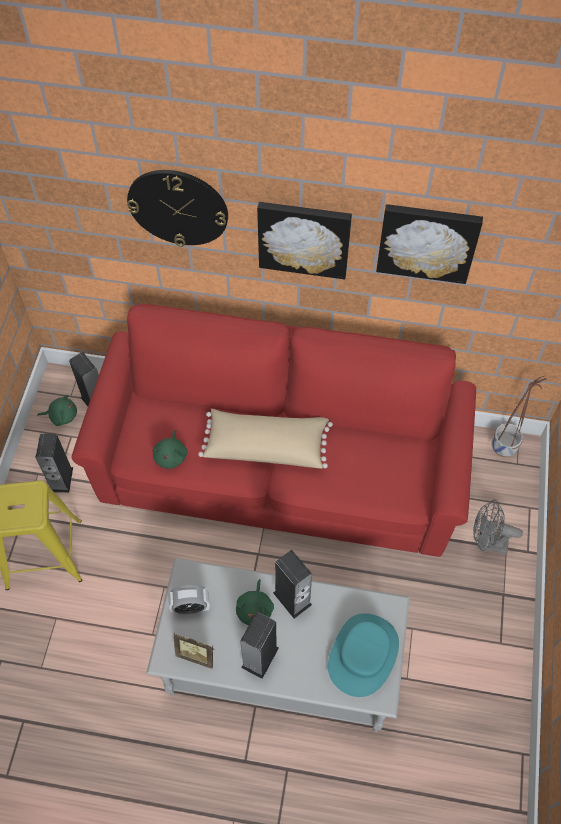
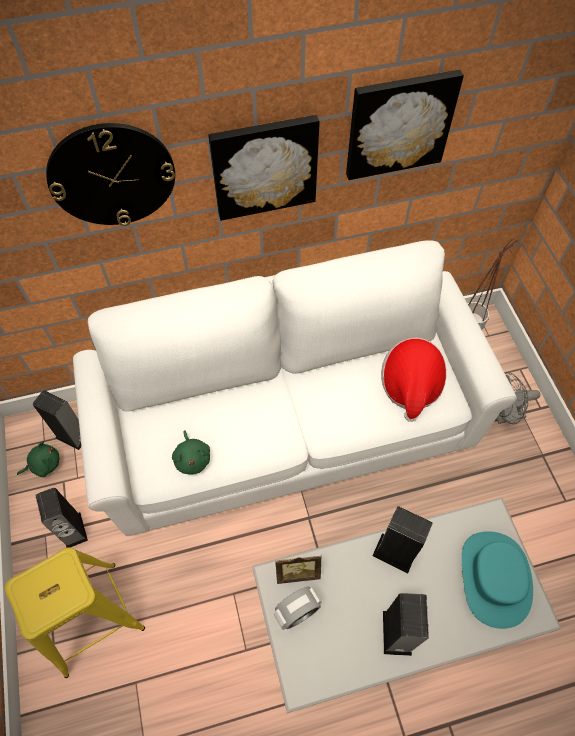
camera: 25 degrees left, 0 degrees up
(197, 654) = (331, 662): picture frame -> picture frame (297, 571)
(255, 609) = (364, 582): green plush toy -> none
(266, 445) = (283, 407): beige pillow -> none
(280, 468) = (288, 425): red sofa -> white sofa
(386, 472) = (410, 386): none -> hat

